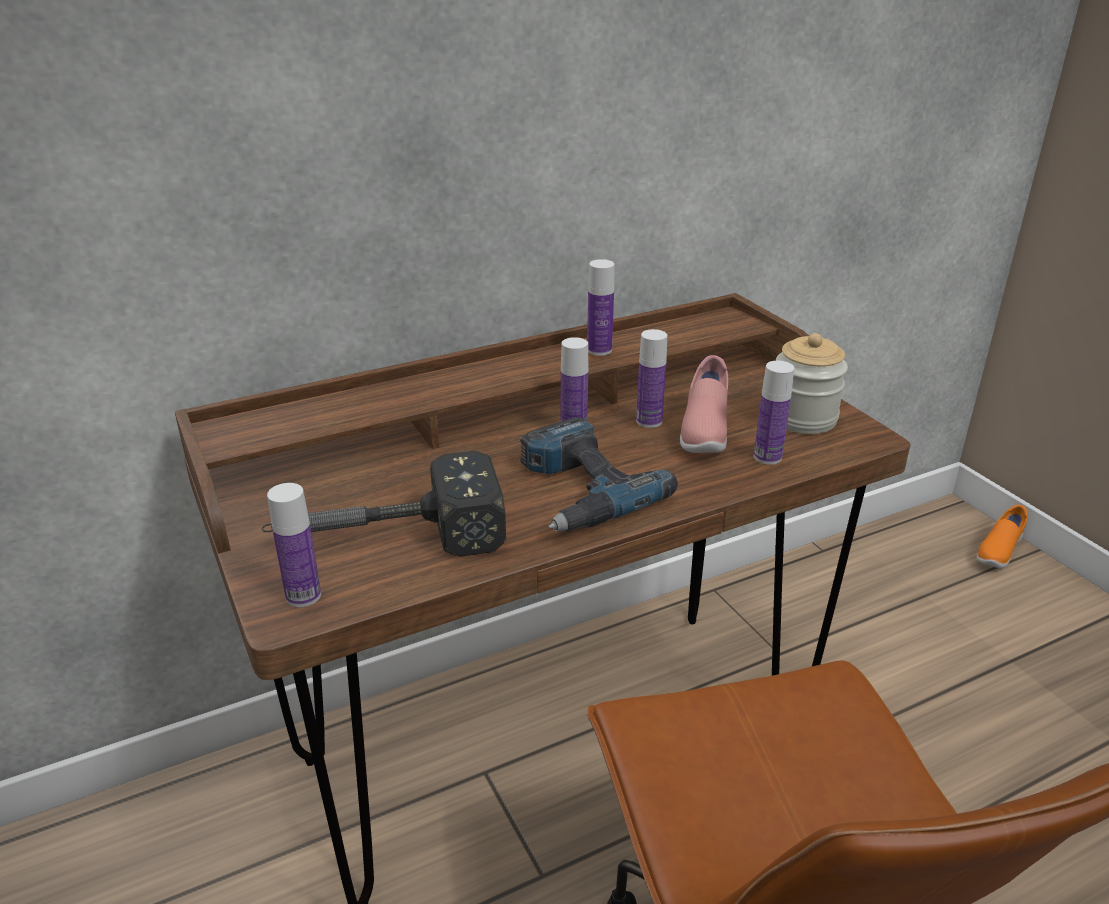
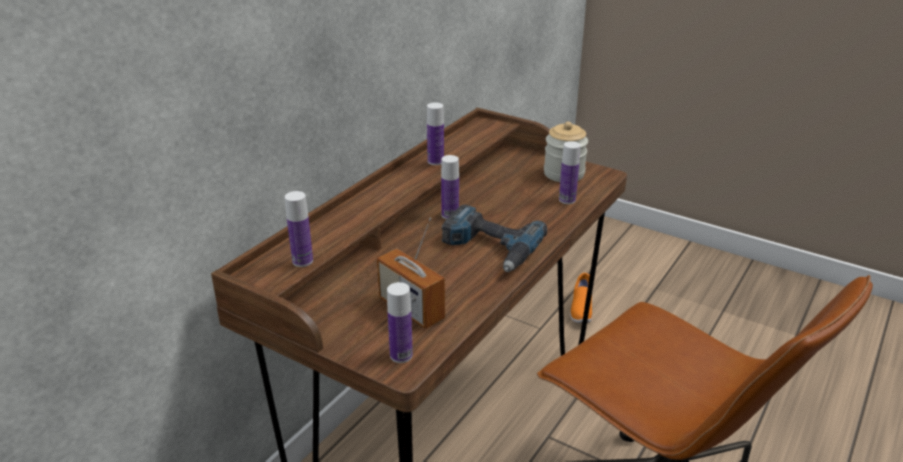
camera: 30 degrees left, 0 degrees up
(385, 538) = (411, 309): hammer -> radio
(649, 421) = (486, 198): bottle -> bottle (302, 261)
(703, 431) = (521, 195): pink shoe -> none
(998, 552) = (613, 232): orange shoe -> orange shoe (580, 309)

